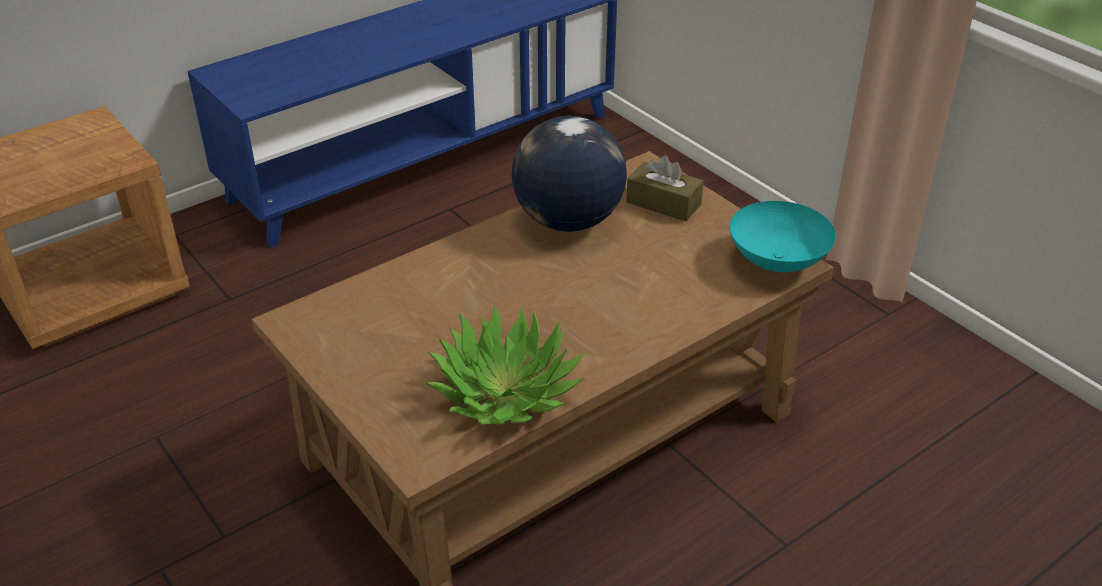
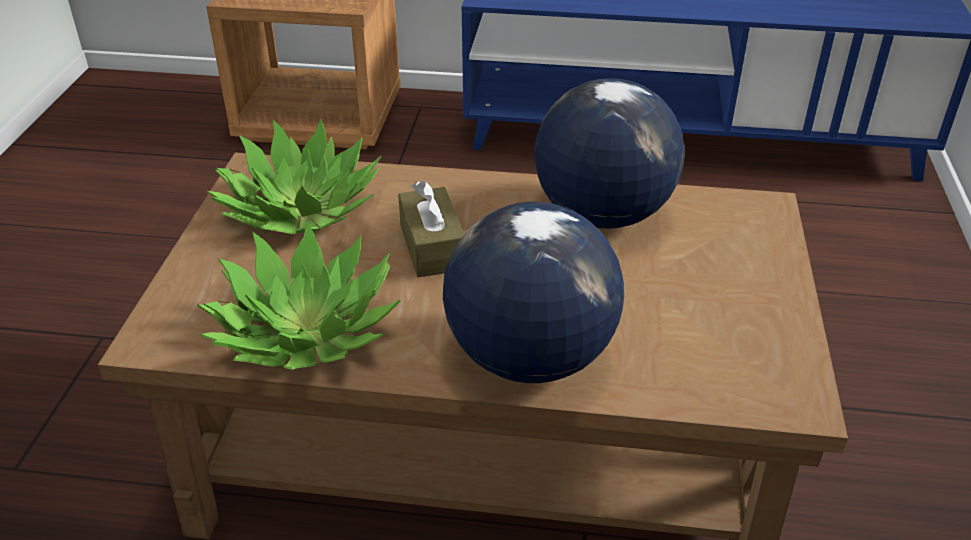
camera: 45 degrees right, 0 degrees up
(374, 327) = (300, 209): none -> potted plant
(648, 324) = (529, 357): none -> globe
(663, 203) = (730, 251): brown tissue box -> brown tissue box (432, 247)
(776, 261) = (776, 385): turquoise bowl -> none

